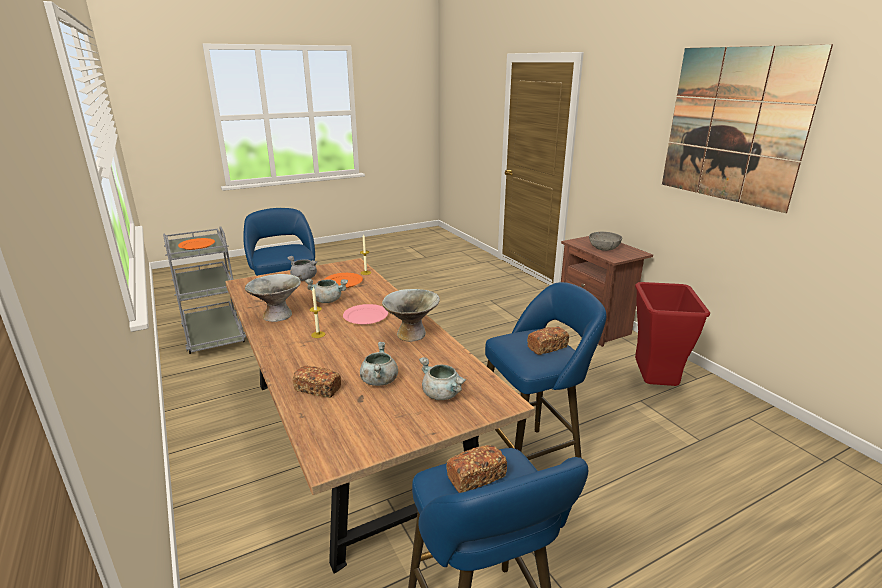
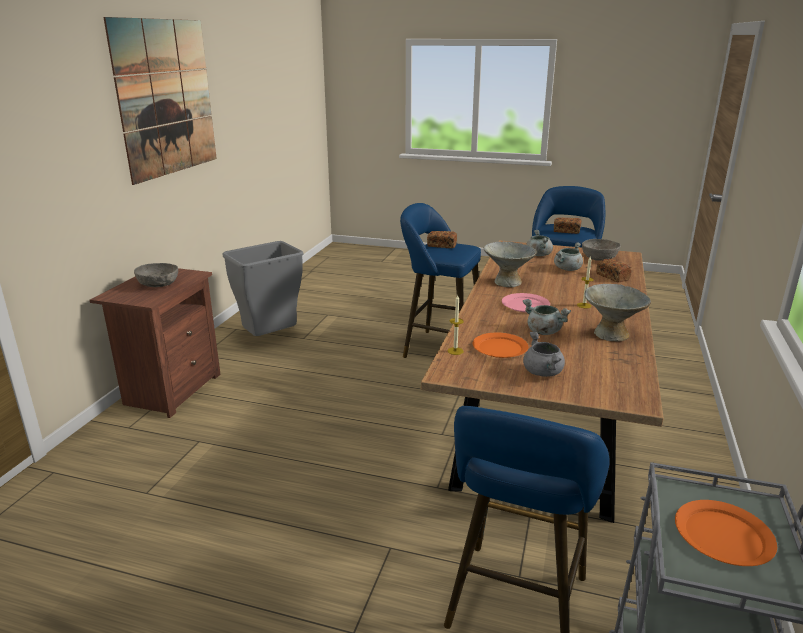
camera: 135 degrees left, 0 degrees up
(362, 427) = (599, 258): none -> grey bowl
(652, 384) = (270, 340): red trash can -> grey trash can

